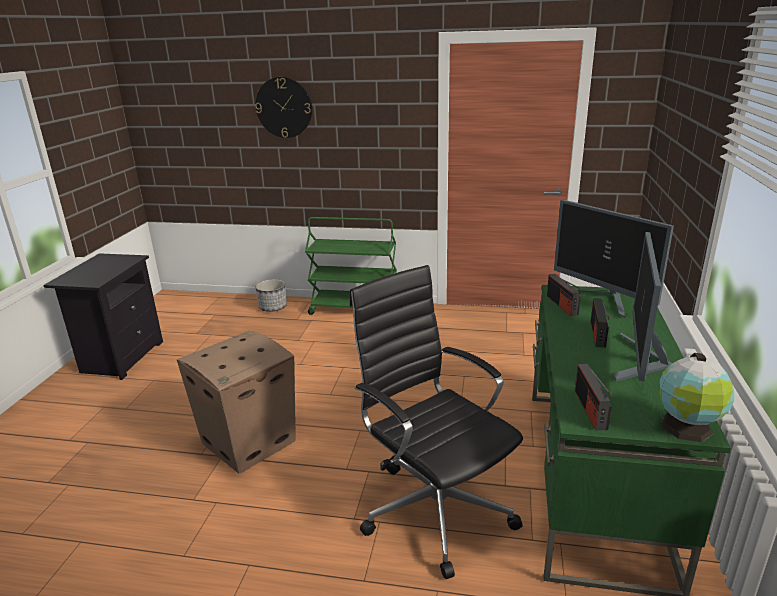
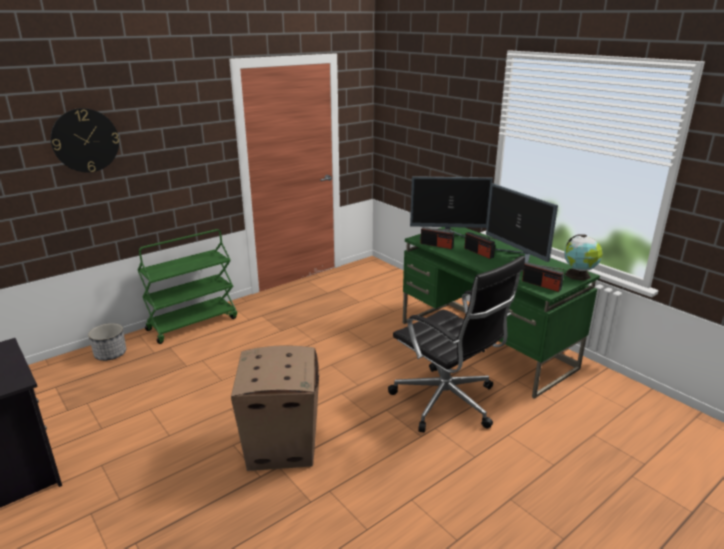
camera: 50 degrees left, 0 degrees up
(435, 507) = (447, 402): black office chair -> black office chair turned 135 degrees counterclockwise

